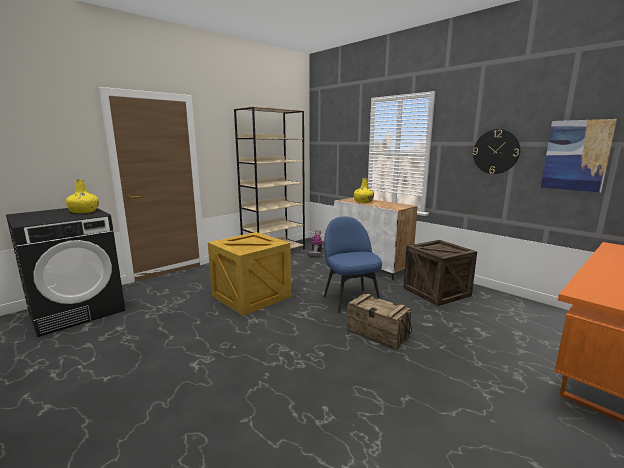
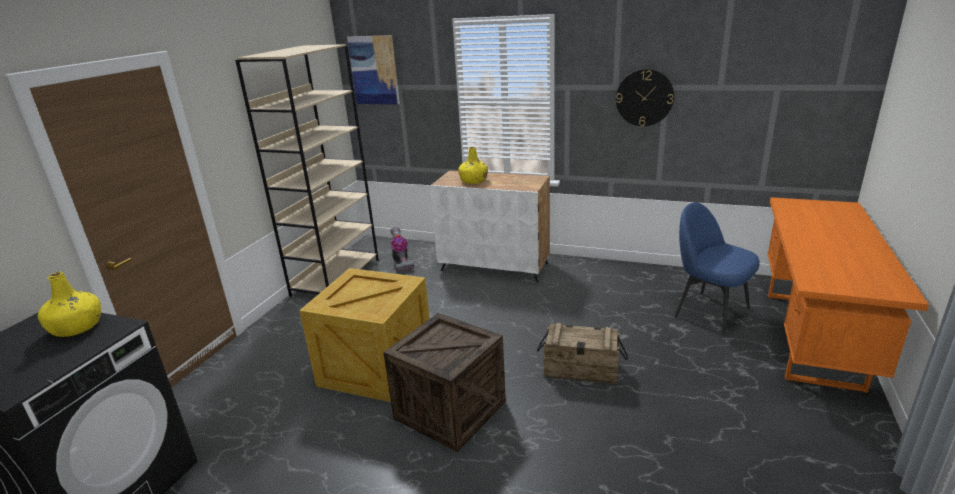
camera: 25 degrees left, 10 degrees up
(350, 300) = (512, 329): blue chair -> blue chair (709, 312)
(436, 292) = (598, 286): crate -> crate (450, 410)
(576, 155) = (736, 101): picture -> picture (374, 70)

